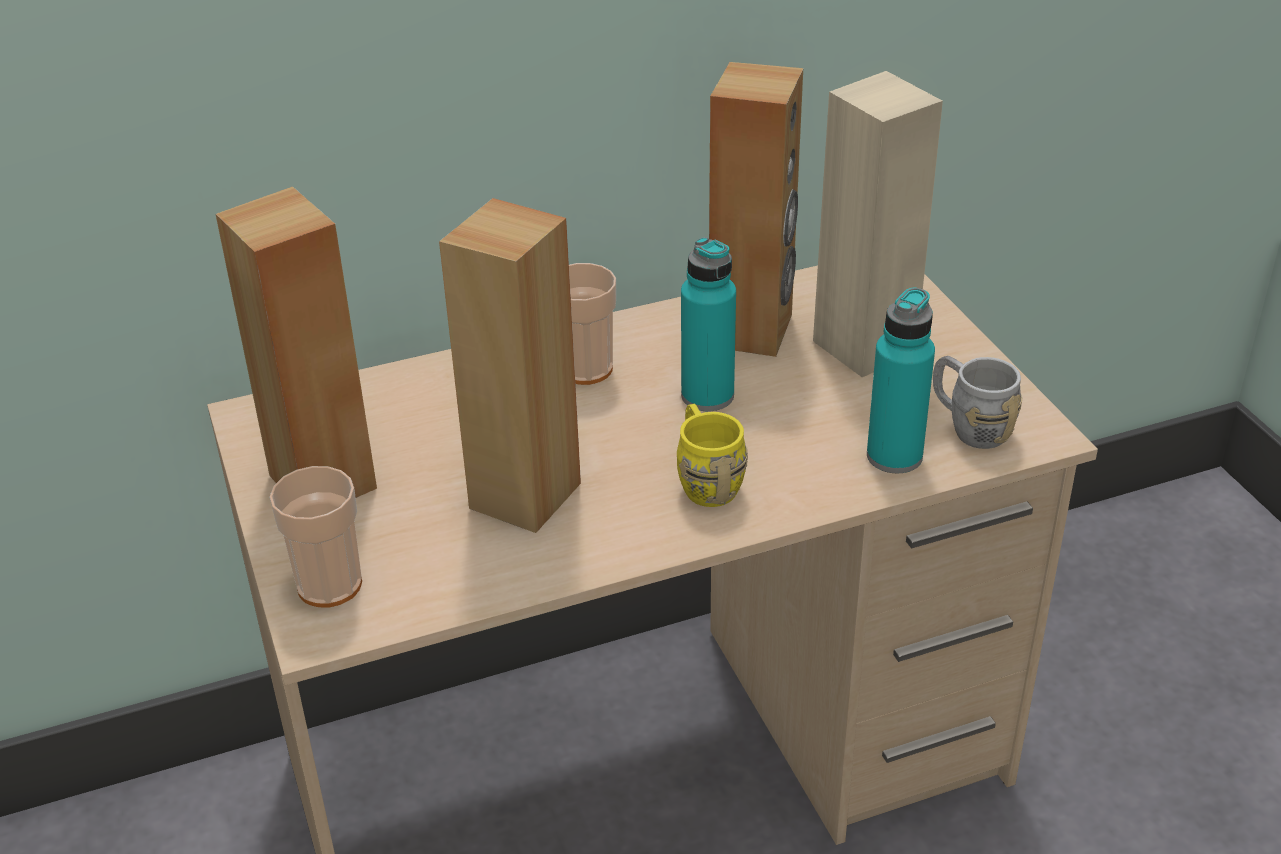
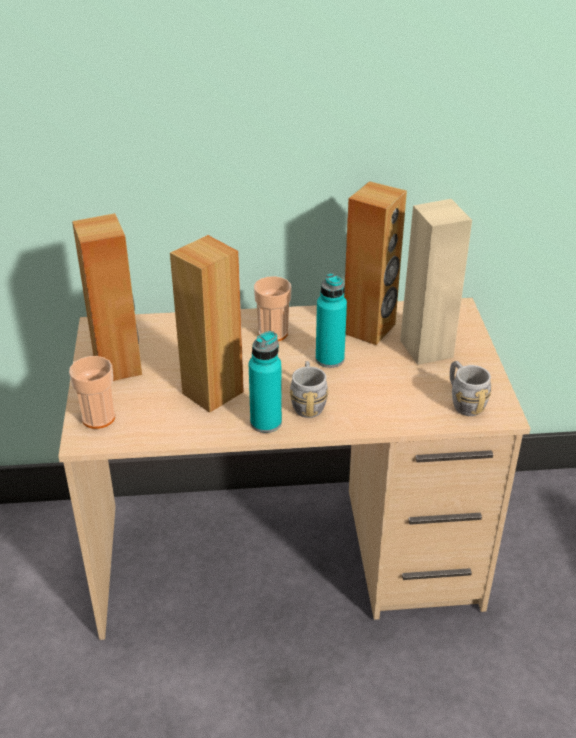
camera: 15 degrees right, 0 degrees up
(705, 480) = (308, 403): yellow mug -> grey mug
(894, 456) = (414, 410): turquoise bottle -> turquoise bottle (266, 423)

